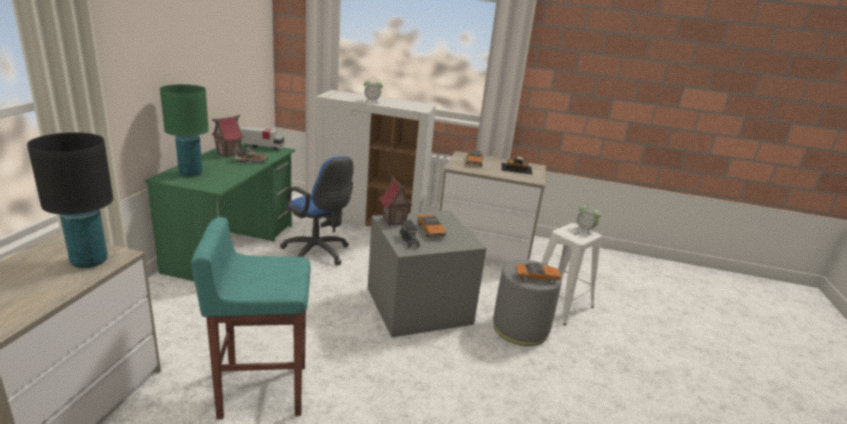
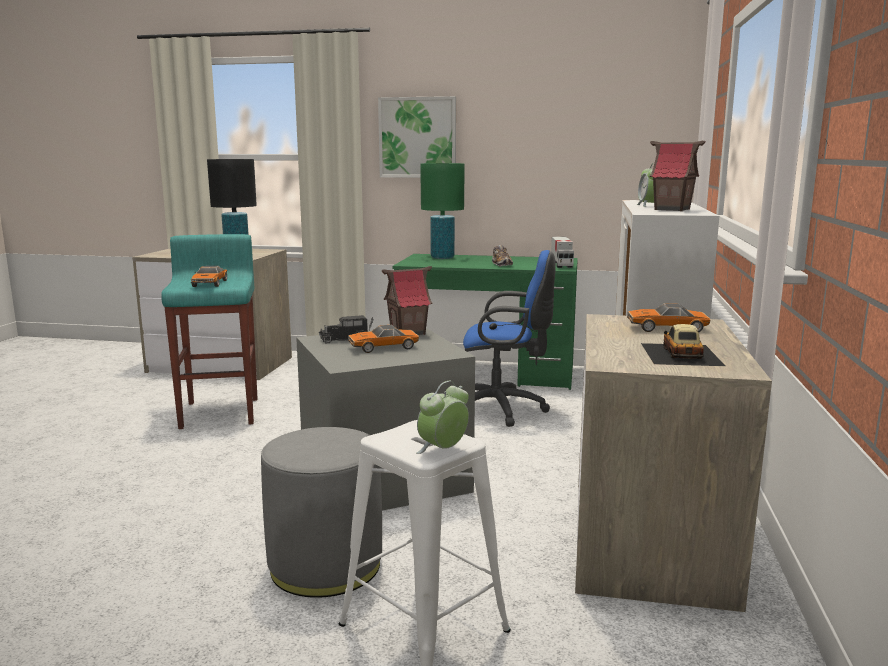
camera: 90 degrees right, 10 degrees down
(131, 63) = (417, 137): none -> picture
(228, 154) = (518, 259): toy house -> toy house (672, 209)
(318, 253) = (503, 409): blue office chair -> blue office chair turned 120 degrees counterclockwise
(536, 277) = (300, 447): toy car -> toy car (209, 284)

